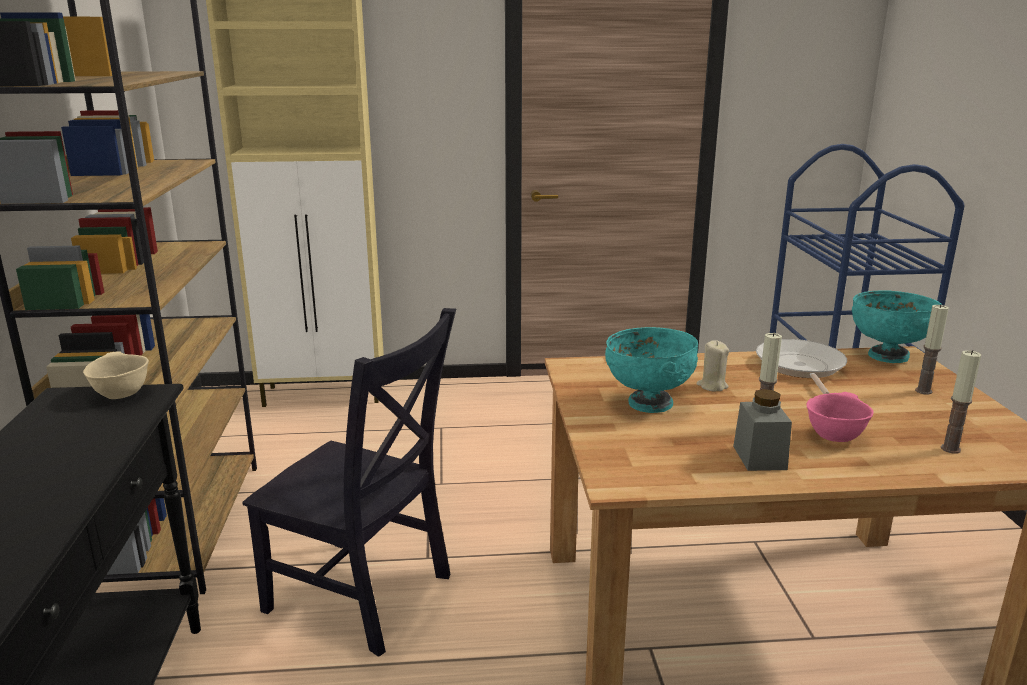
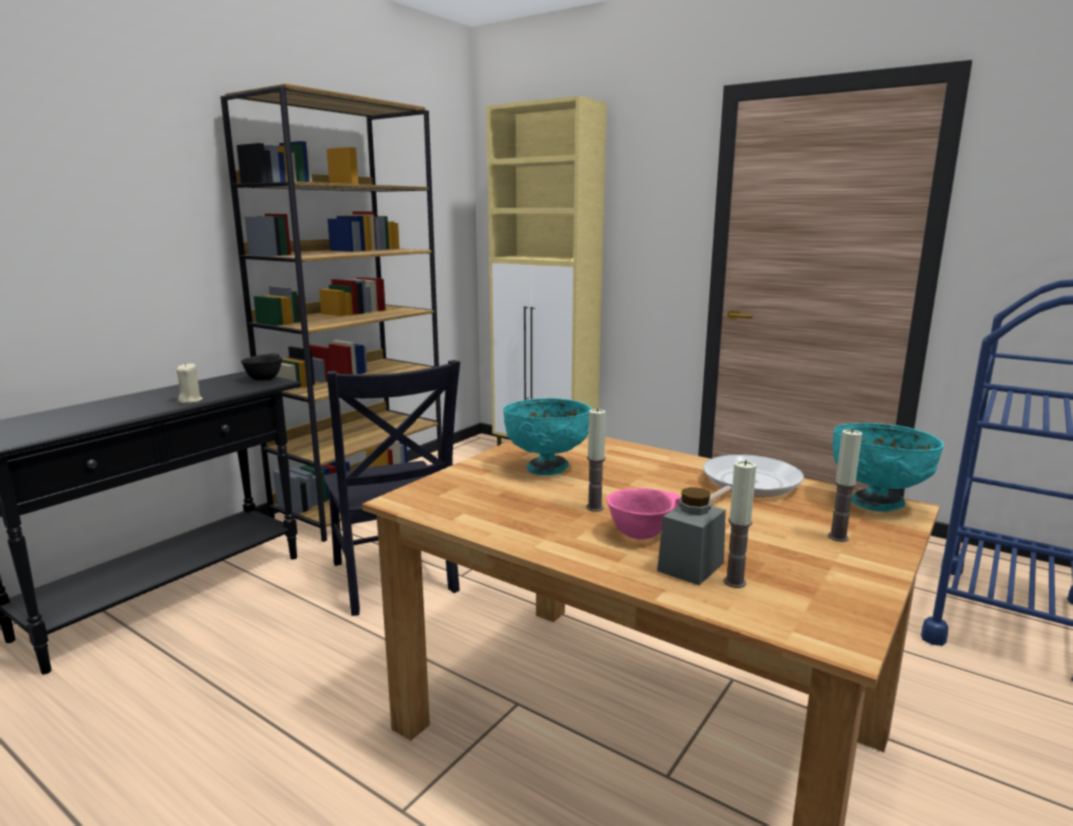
camera: 40 degrees right, 5 degrees down
(120, 394) = (264, 379): beige bowl -> black bowl
(712, 386) = (627, 473): beige candle -> beige candle (190, 400)
(759, 457) = (537, 523): grey jar -> grey jar (690, 567)

